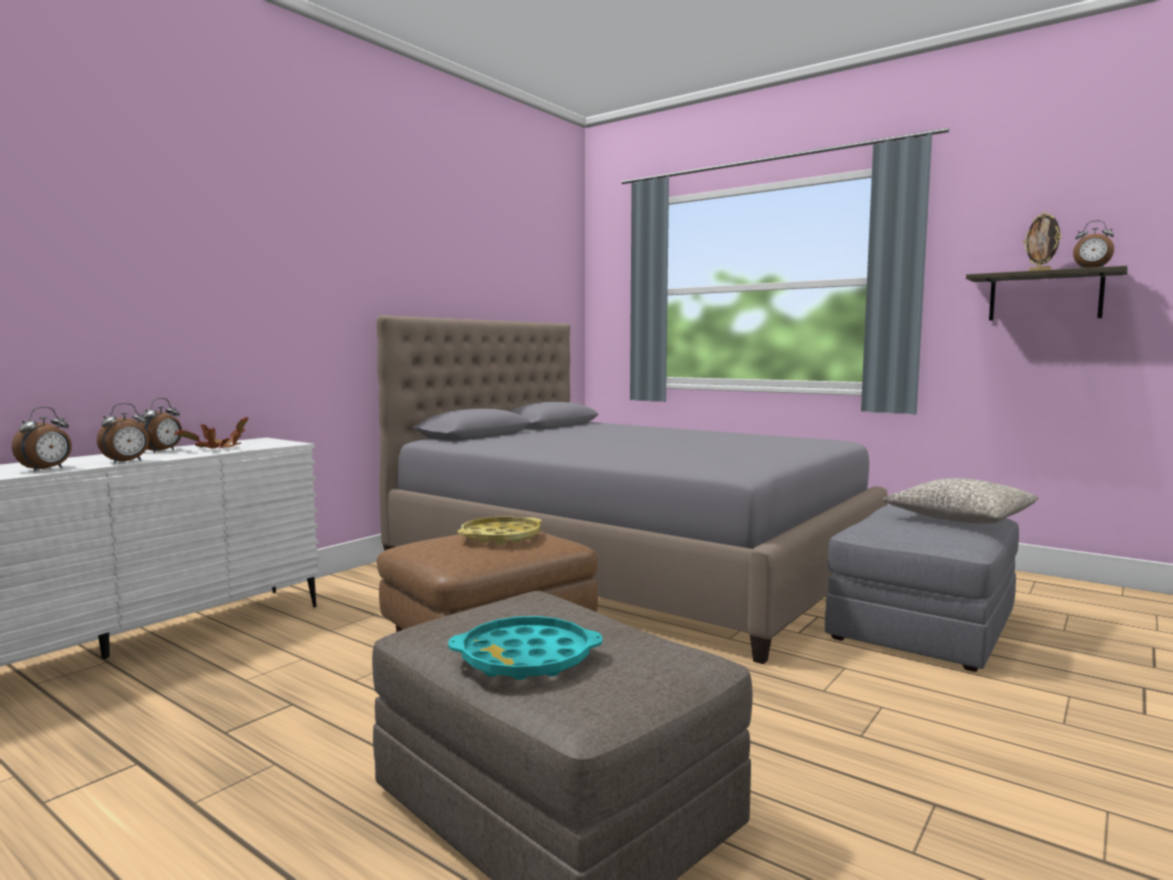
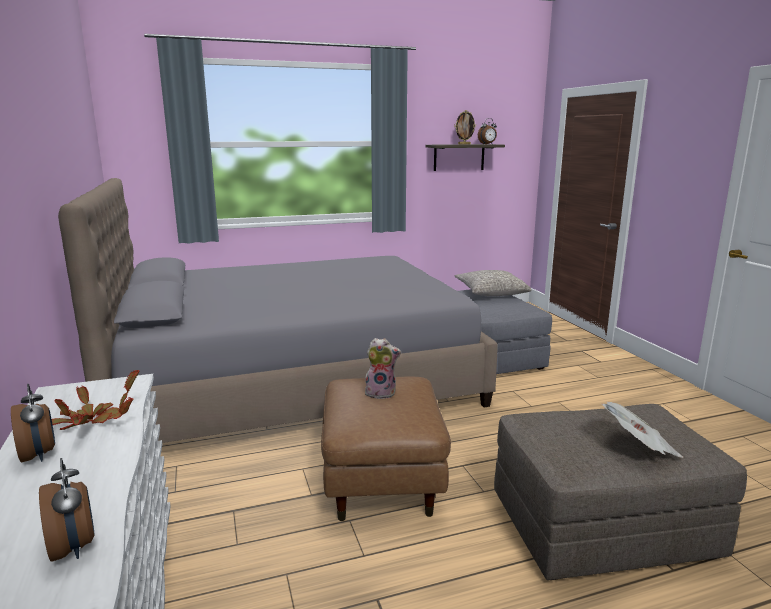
camera: 55 degrees left, 10 degrees up
(127, 462) = (106, 483): alarm clock -> none
(500, 537) = (381, 393): yellow tray -> plush toy
(526, 658) = (639, 447): turquoise tray -> newspaper

